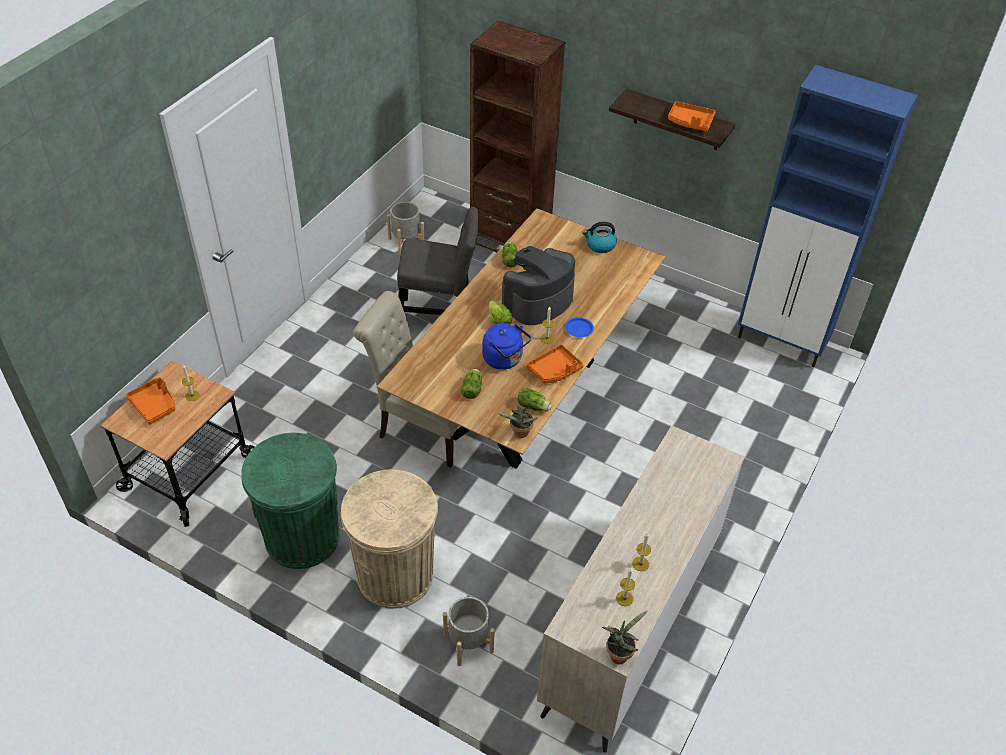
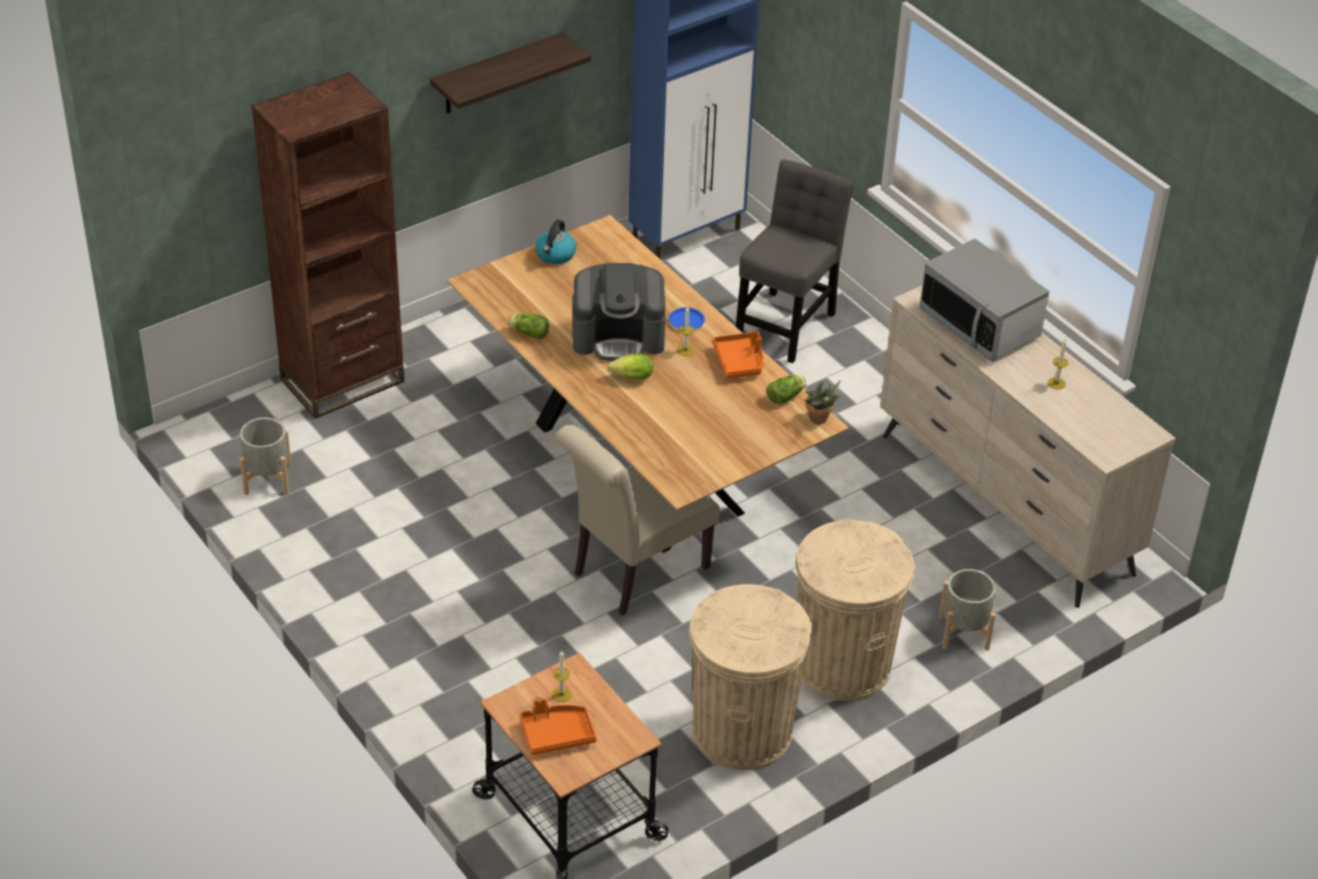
camera: 65 degrees left, 5 degrees down
(302, 537) = (741, 731): green trash can -> beige trash can
(439, 316) = (442, 494): grey chair -> grey chair (786, 323)
(472, 388) = (729, 433): lettuce -> none
(504, 359) = (699, 393): blue kettle -> none
(537, 301) = (618, 336): coffee machine -> coffee machine turned 75 degrees counterclockwise
(619, 653) = (1150, 433): potted plant -> none
(624, 598) = (1091, 408): candle -> none
(680, 489) = (980, 324): none -> microwave
(690, 122) = (535, 60): orange tray -> none

